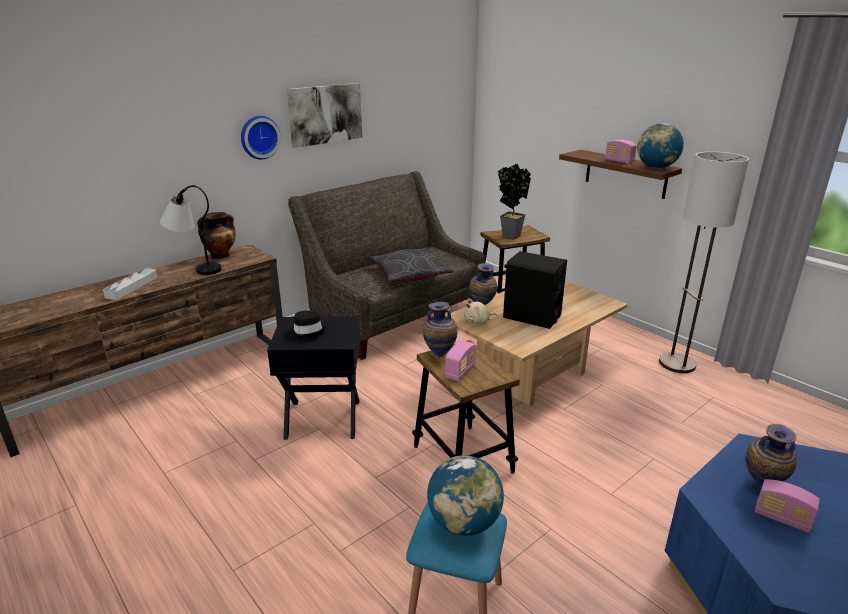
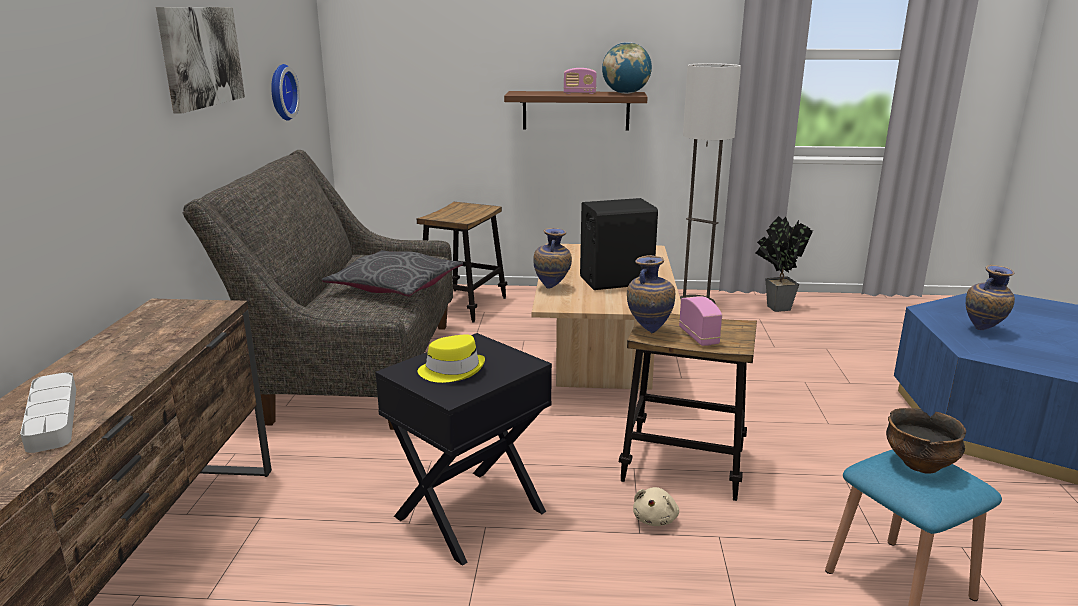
camera: 45 degrees left, 5 degrees down
(195, 268) = (126, 353): table lamp -> none
(221, 255) = (134, 325): vase -> none
(259, 137) = (134, 94): wall clock -> wall clock (280, 92)
(307, 331) = (452, 370): black hat -> yellow hat
(464, 523) = (920, 464): globe -> bowl
(478, 321) = (578, 301): beige plush toy -> beige plush toy (655, 519)
(509, 235) = (455, 214): potted plant -> potted plant (774, 307)
(782, 518) = (1029, 344): radio -> none

